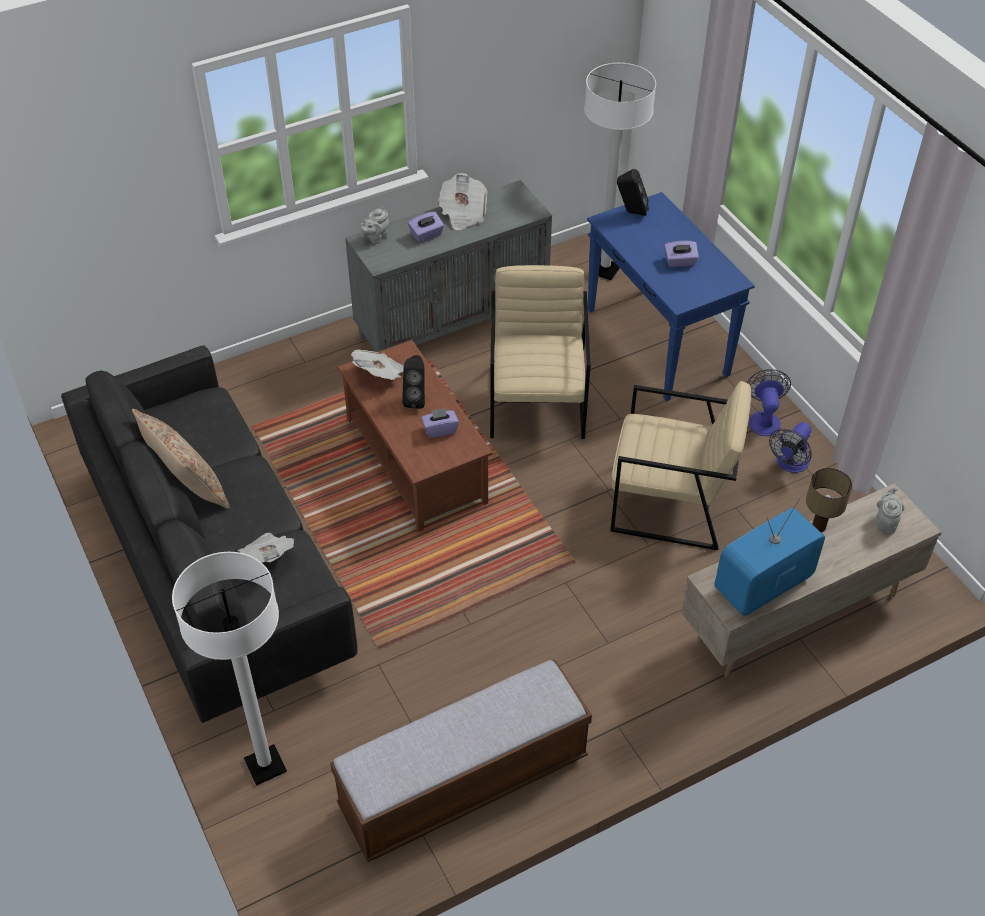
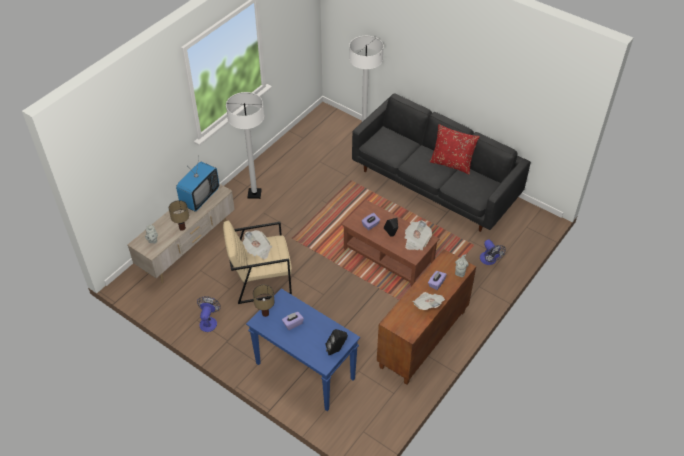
camera: 155 degrees right, 0 degrees up
(189, 488) = (452, 163): beige pillow -> red pillow
(267, 558) = (399, 151): newspaper -> newspaper (258, 250)
(452, 323) = (423, 340): grey cabinet -> brown cabinet
(463, 783) = (294, 153): bench -> none
(537, 401) = (350, 309): beige armchair -> none
(605, 270) = (359, 415): white floor lamp -> white floor lamp (254, 194)
(717, 287) = (265, 314): none -> table lamp
(763, 419) = (229, 343): fan -> fan (489, 261)

